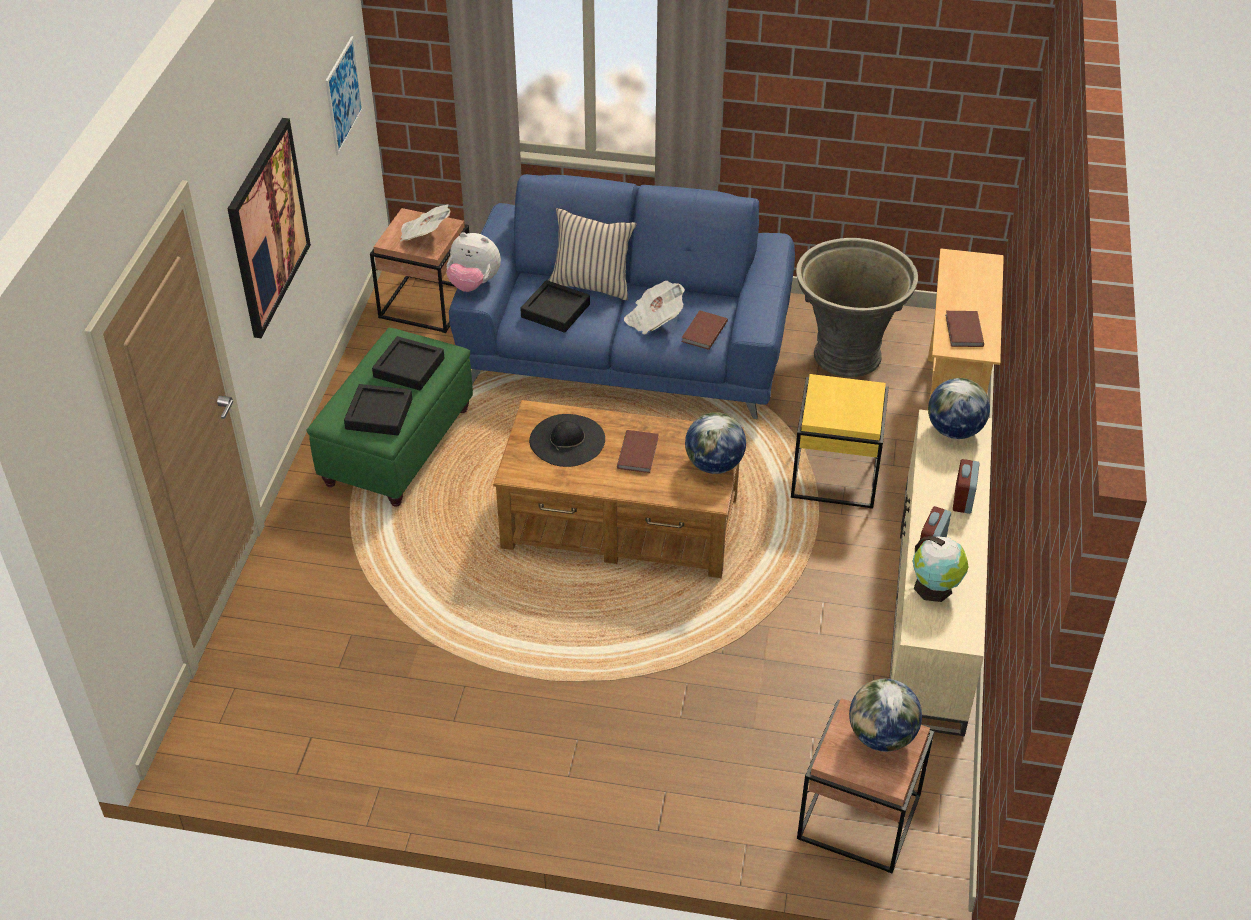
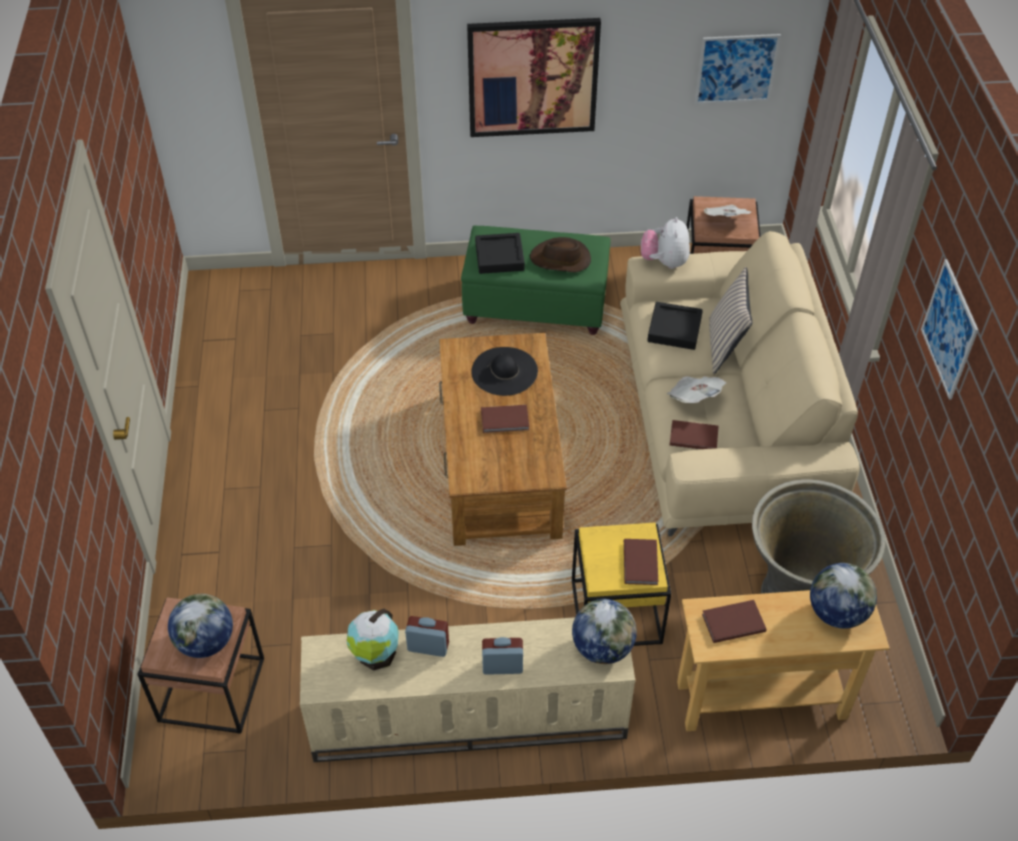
camera: 75 degrees right, 5 degrees up
(409, 368) = (560, 259): black tray -> brown hat
(626, 349) = (722, 421): blue sofa -> beige sofa
(714, 465) = (507, 474): globe -> globe (836, 613)
(817, 51) = (949, 329): none -> picture
(854, 392) = (641, 562): none -> brown book

